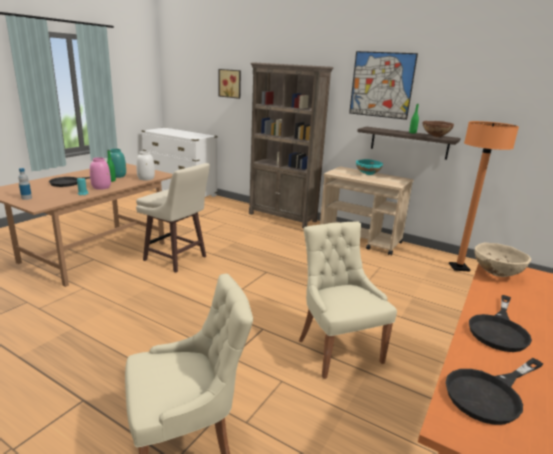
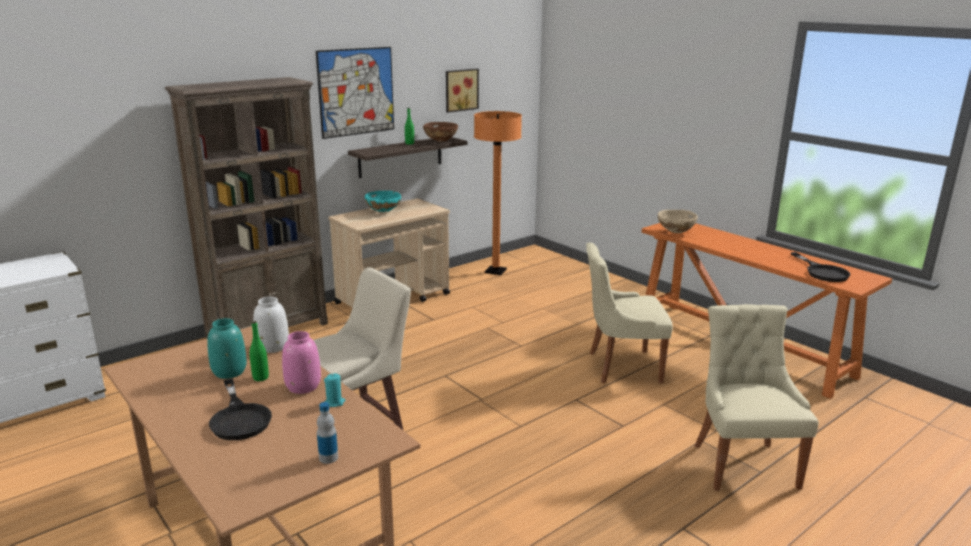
camera: 70 degrees left, 0 degrees up
(230, 83) = (74, 137): picture -> picture (460, 90)
(499, 330) = (756, 253): black frying pan -> none

